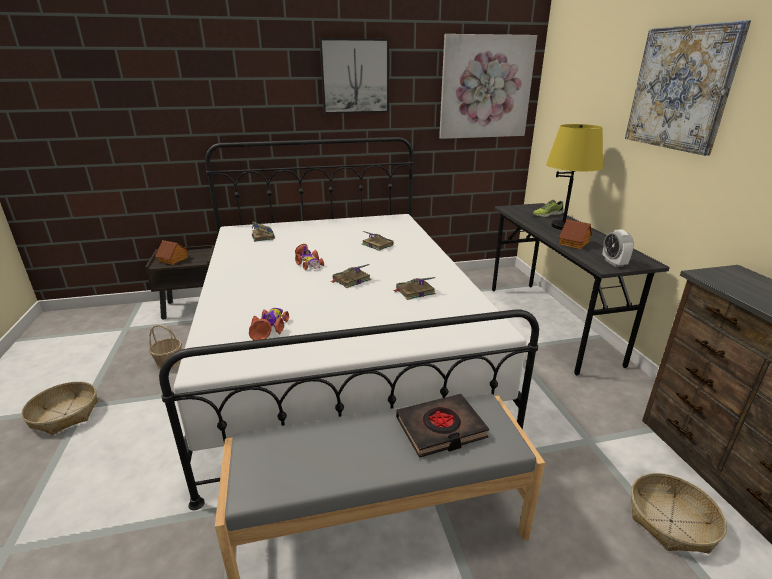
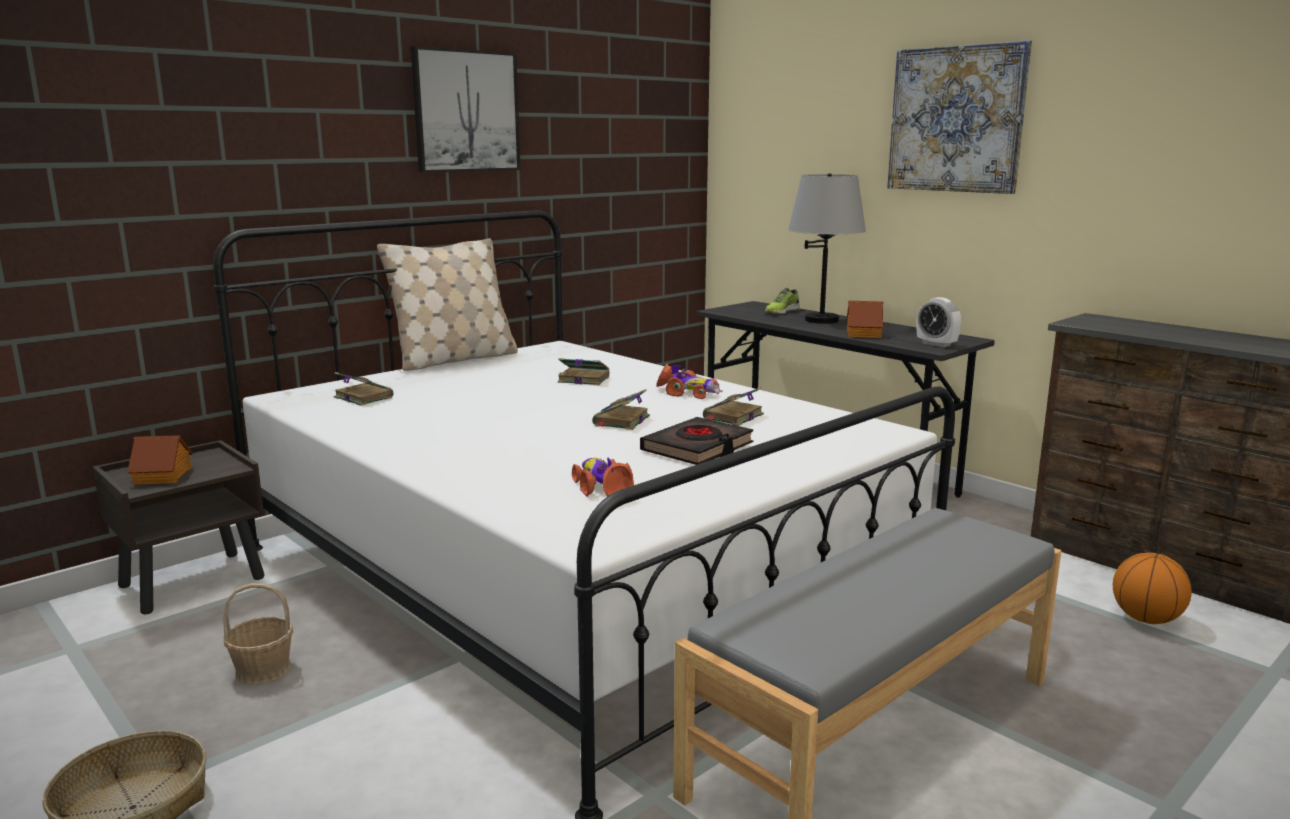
camera: 30 degrees left, 10 degrees down
(308, 263) = (517, 415): toy car -> toy car (687, 392)
(337, 218) = (454, 359): none -> beige pillow
(441, 429) = (933, 548): black book -> black book (697, 448)
(485, 87) = (645, 133): picture -> none
(563, 226) = (822, 320): yellow table lamp -> grey table lamp
(670, 521) = (1146, 619): basket -> basketball

